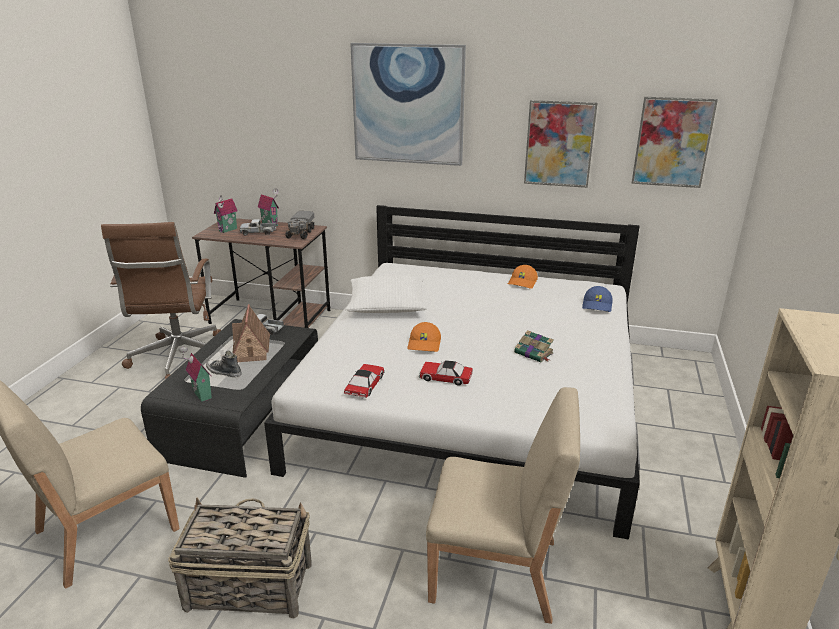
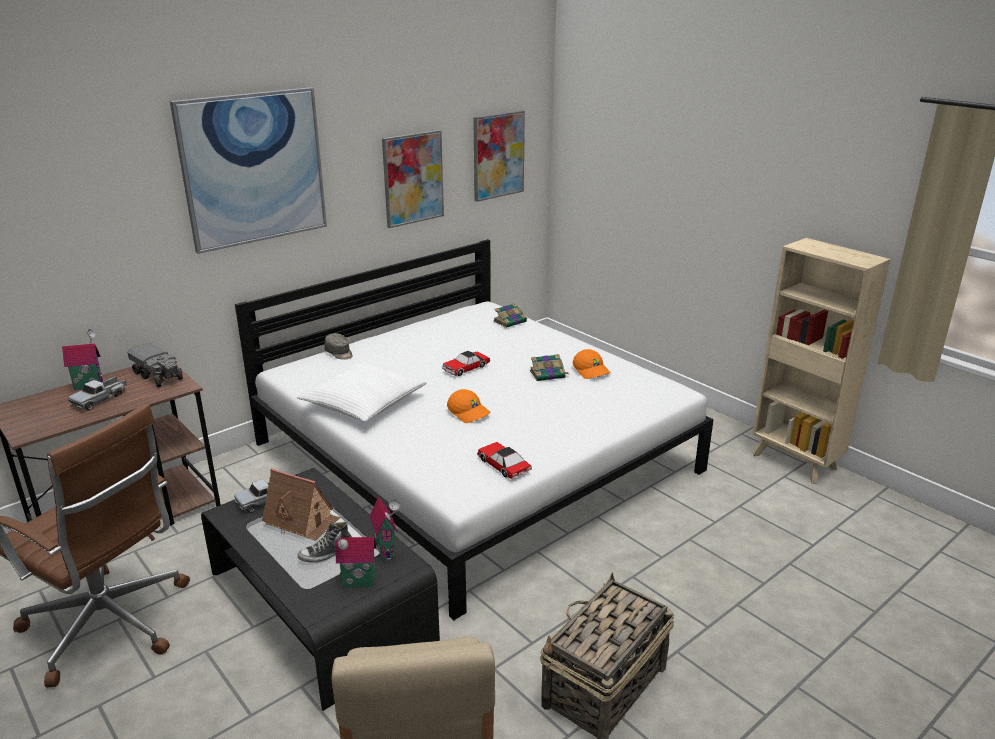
camera: 55 degrees left, 0 degrees up
(228, 230) = (46, 416): toy house -> toy house (387, 549)
(441, 271) = (339, 353): none -> grey cap
(445, 378) = (537, 424): toy car -> toy car (466, 368)
(496, 571) = (693, 540): beige chair -> none
(523, 282) = (424, 330): orange cap -> orange cap (591, 370)
(597, 305) = (510, 321): blue cap -> book

